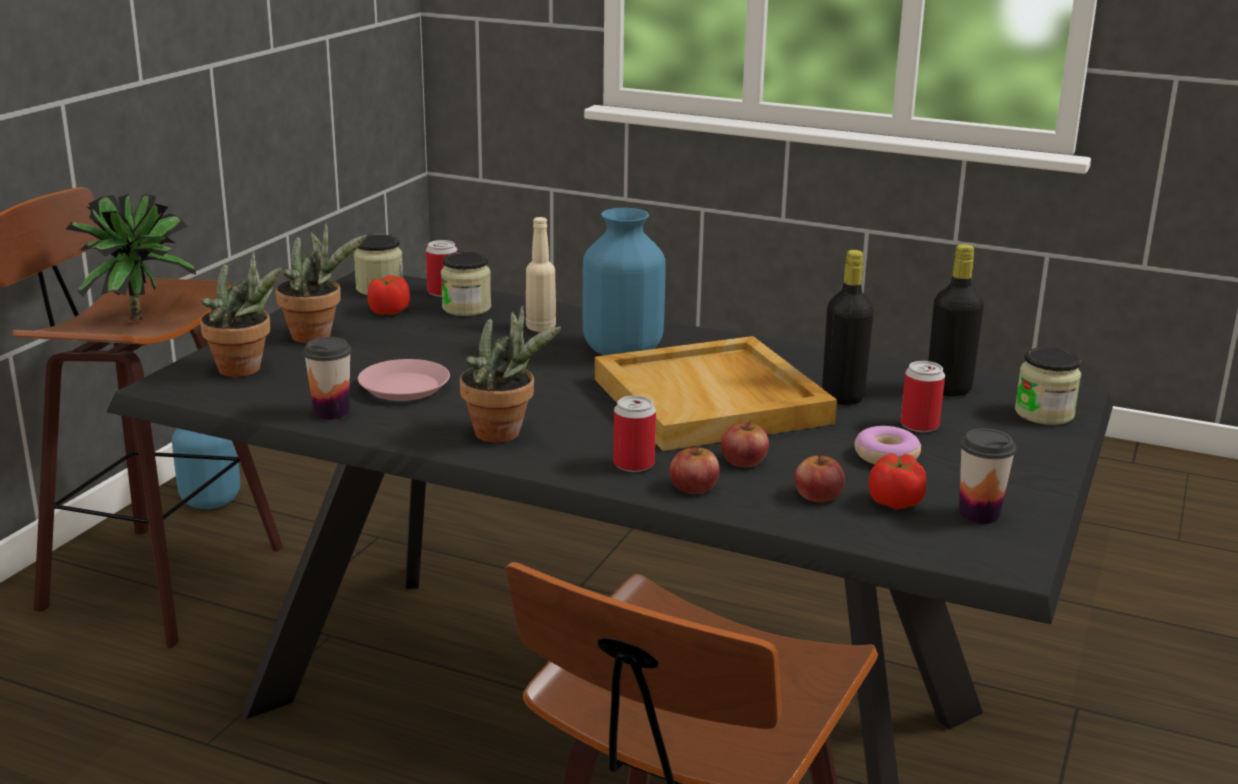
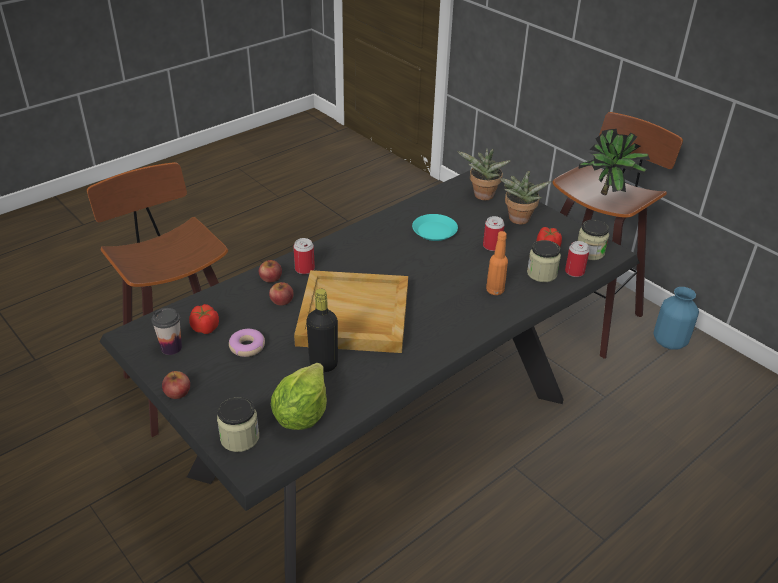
camera: 115 degrees right, 15 degrees up
(331, 412) = (417, 209): cup -> none
(404, 387) = (435, 231): pink plate -> turquoise plate
(505, 434) = (362, 245): potted plant -> none
(540, 328) = (495, 290): beige bottle -> orange bottle
(623, 351) = (441, 308): blue vase -> none
(818, 495) = (232, 308): apple -> apple (177, 392)
(919, 425) = (268, 376): can -> can (492, 246)
(948, 389) = (301, 414): black bottle -> lettuce

